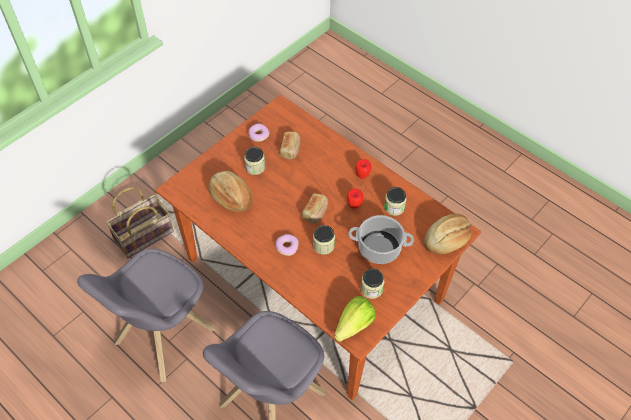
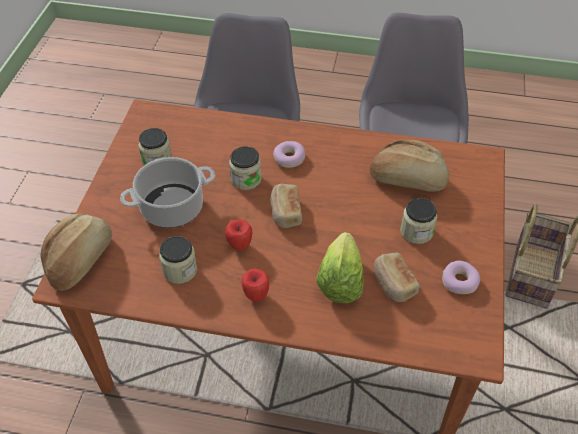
camera: 150 degrees right, 5 degrees down
(354, 325) = (158, 121): lettuce -> lettuce (340, 281)

